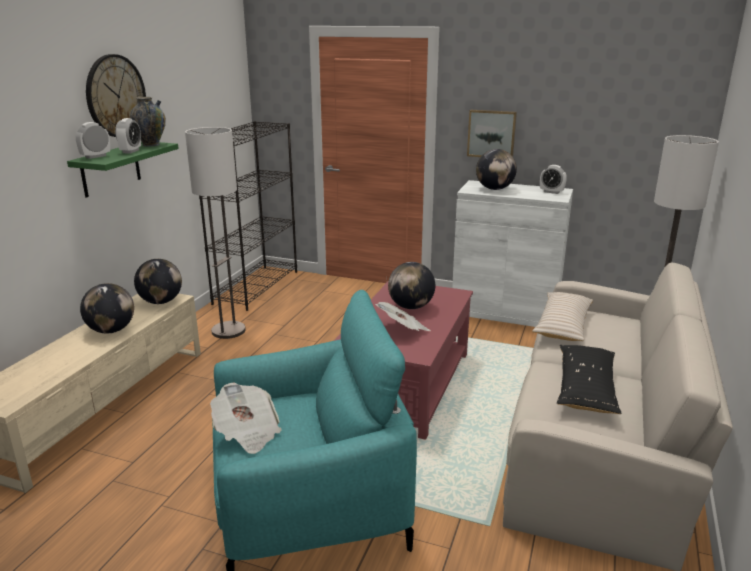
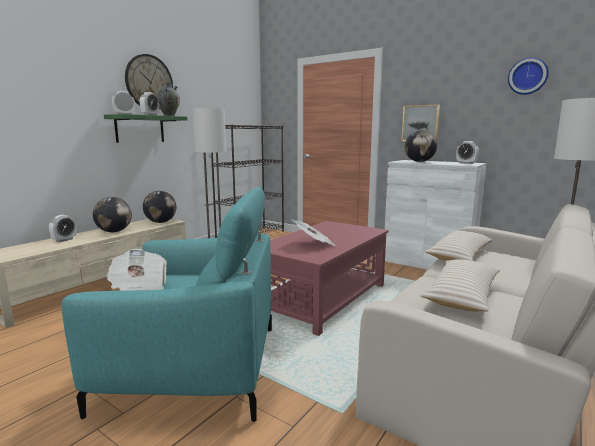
camera: 15 degrees right, 10 degrees down
(55, 357) = (64, 240): none -> alarm clock
(411, 307) = (331, 234): globe -> none
(585, 388) = (462, 295): black pillow -> beige pillow
(622, 87) = (528, 76): none -> wall clock

